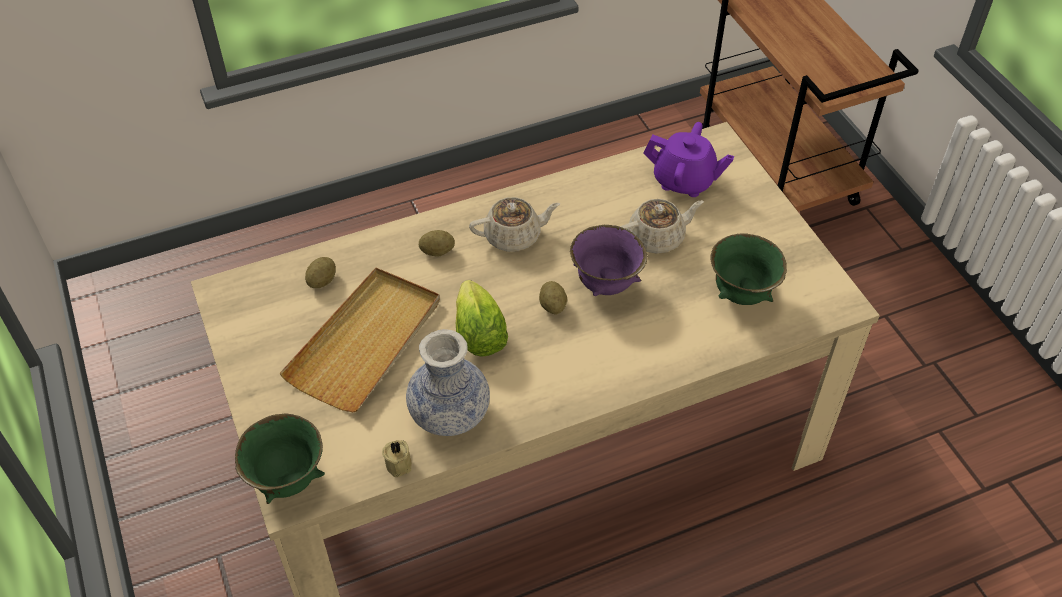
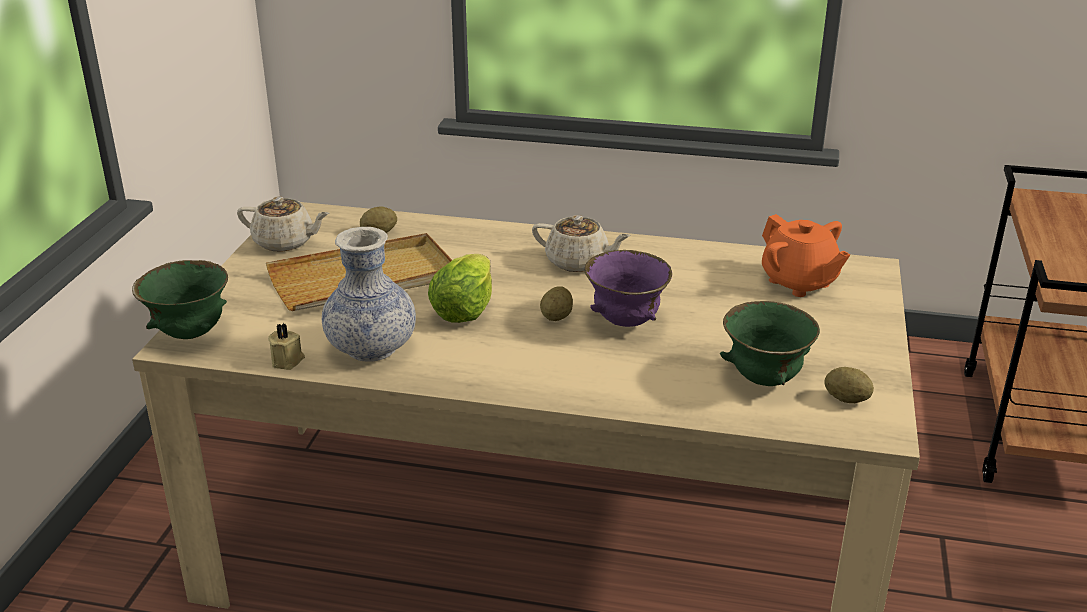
camera: 35 degrees right, 20 degrees down
(437, 251) = (497, 248): potato -> potato (846, 399)
(657, 238) = (721, 310): beige teapot -> beige teapot (285, 242)
(684, 181) = (799, 282): purple teapot -> orange teapot

